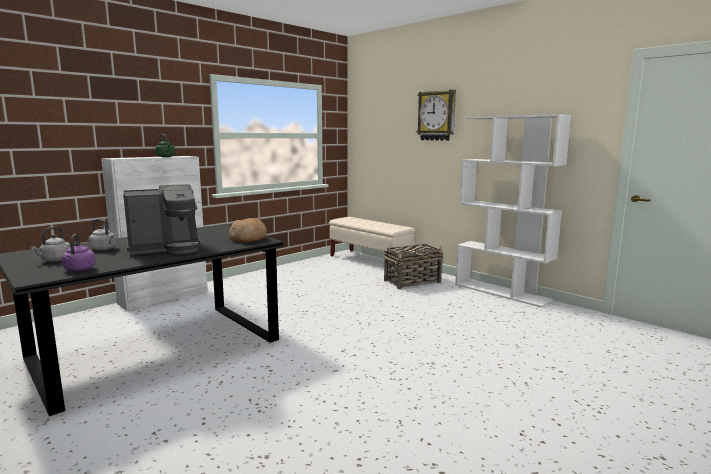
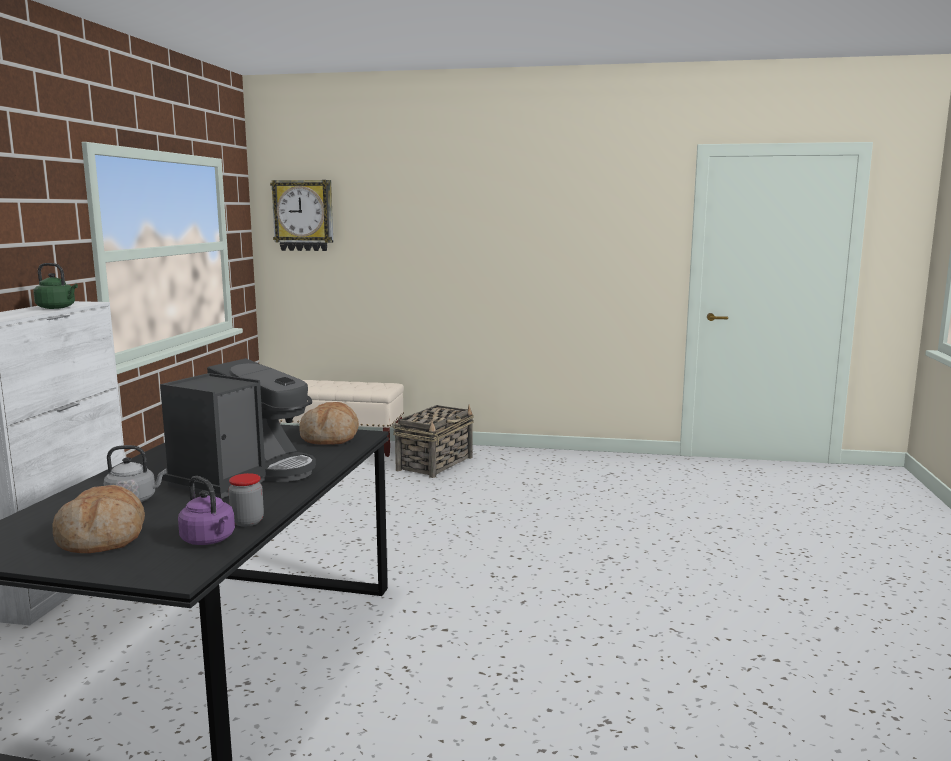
camera: 35 degrees left, 0 degrees up
(55, 260) = (103, 538): grey kettle -> bread
(111, 266) = (247, 521): none -> jar
(437, 116) = (430, 214): wall clock -> wall clock (303, 215)
(502, 292) = (558, 455): white bookcase -> none

